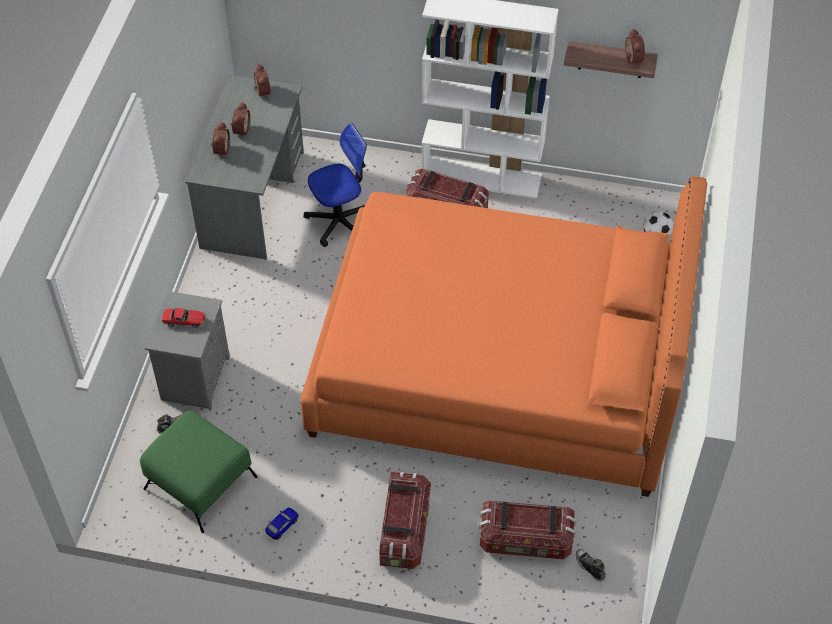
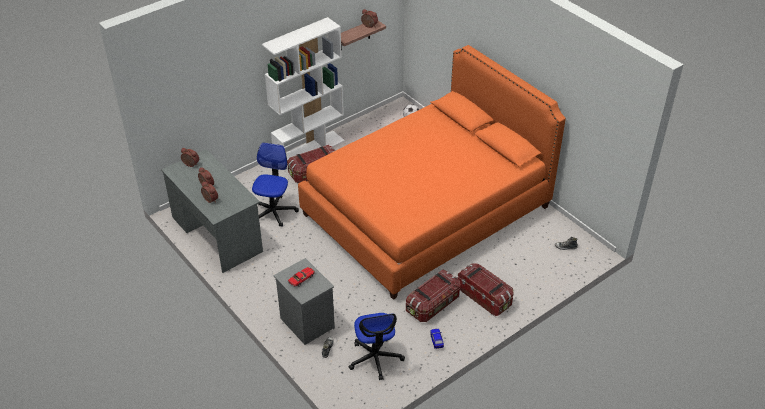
camera: 50 degrees left, 10 degrees down
(200, 482) = (375, 358): green ottoman -> office chair
(525, 540) = (531, 259): storage box -> storage box (433, 305)

